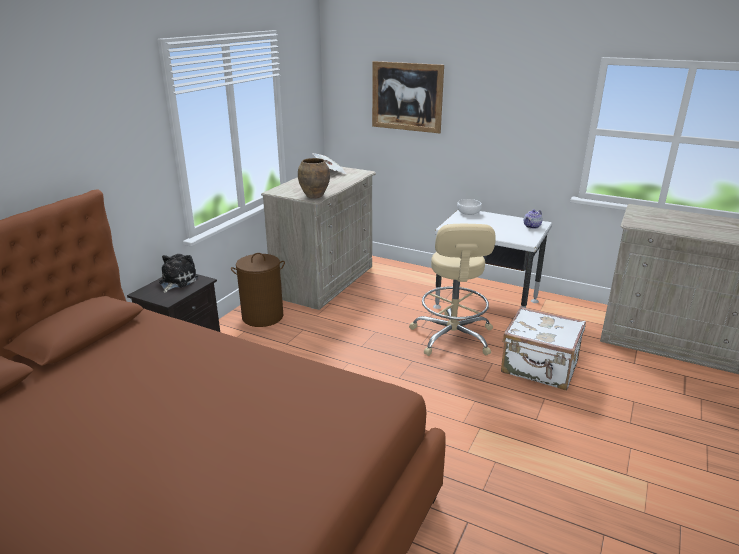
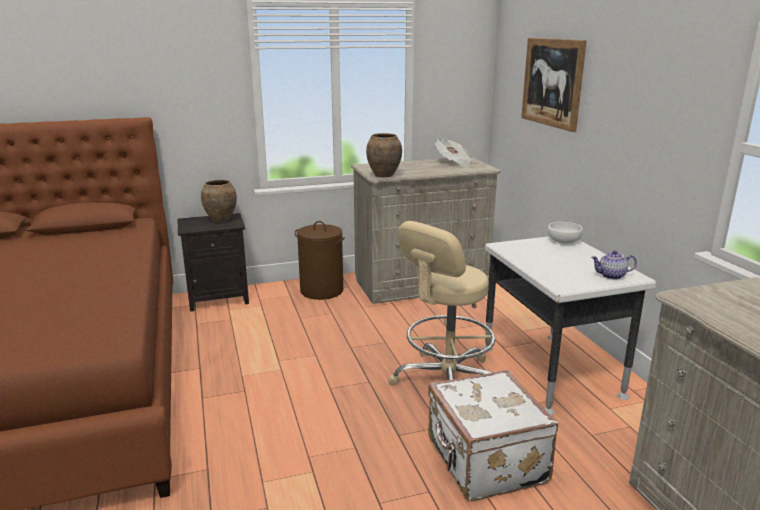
camera: 45 degrees right, 5 degrees down
(176, 281) = (220, 220): plush toy -> brown vase

